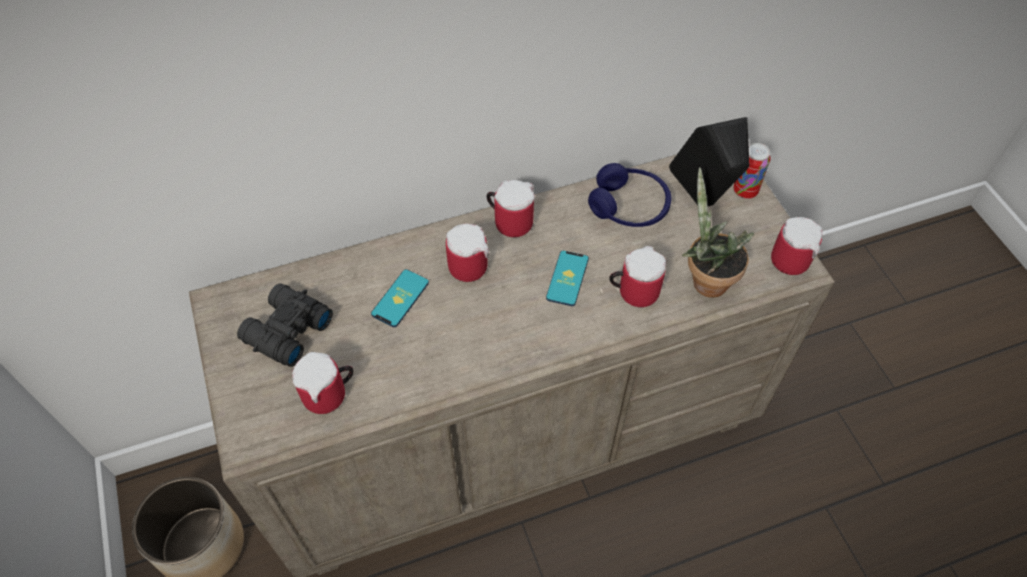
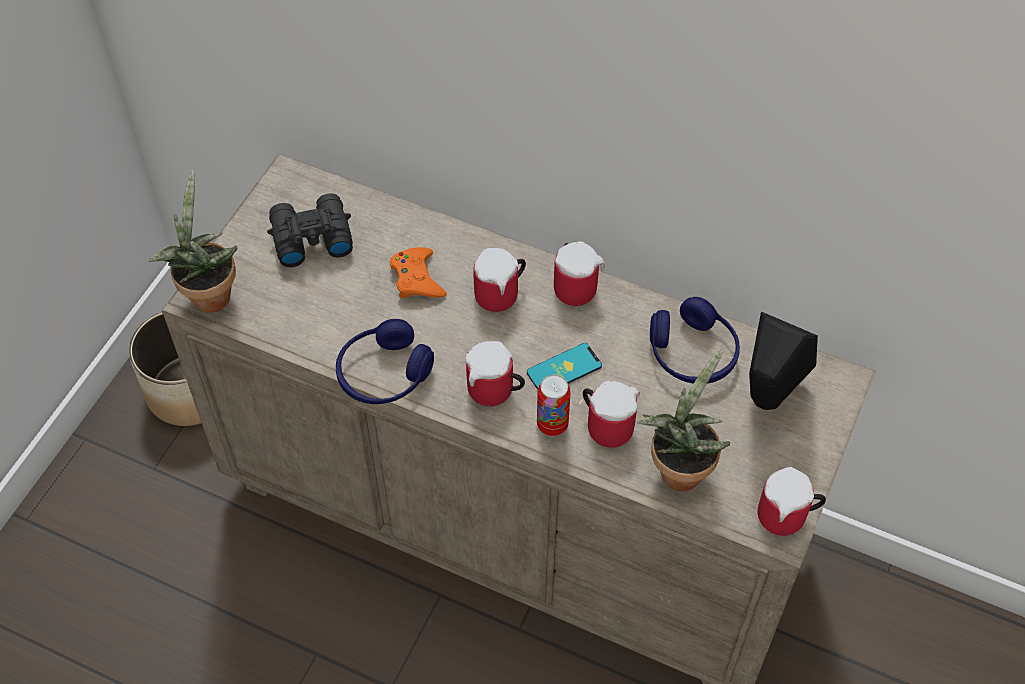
camera: 45 degrees right, 0 degrees up
(249, 435) = (208, 293): none -> potted plant
(330, 395) = (289, 310): mug -> mug (495, 392)
(400, 298) = (417, 279): phone -> orange game controller
(454, 381) = (384, 374): none -> blue headphones
(745, 191) = (819, 425): can -> can (552, 425)

